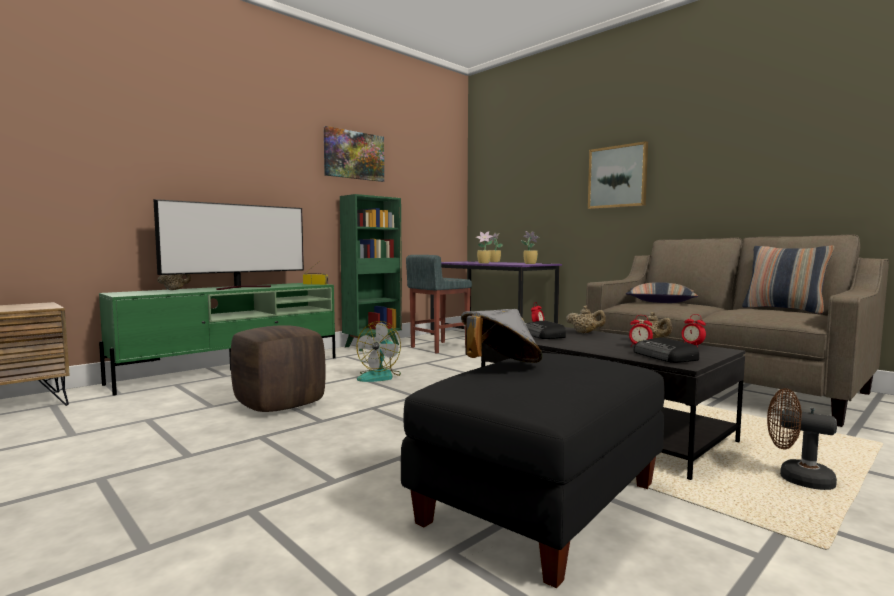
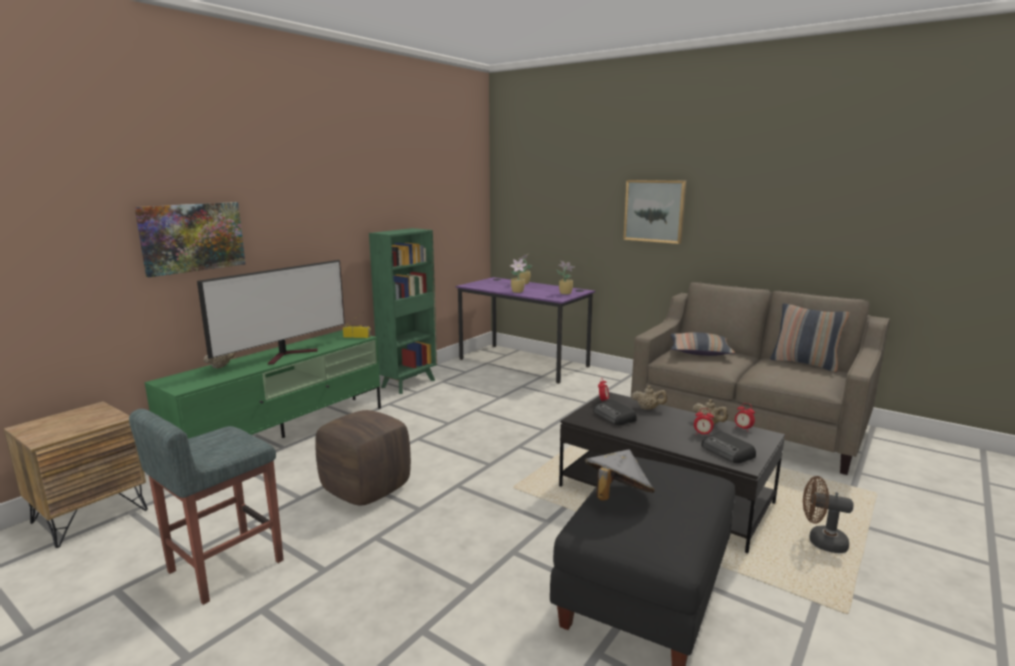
camera: 10 degrees left, 10 degrees up
(354, 155) = (380, 185): picture -> picture (192, 237)
(380, 376) = (441, 436): fan -> none
(439, 347) = (477, 382): grey stool -> grey stool (224, 567)

